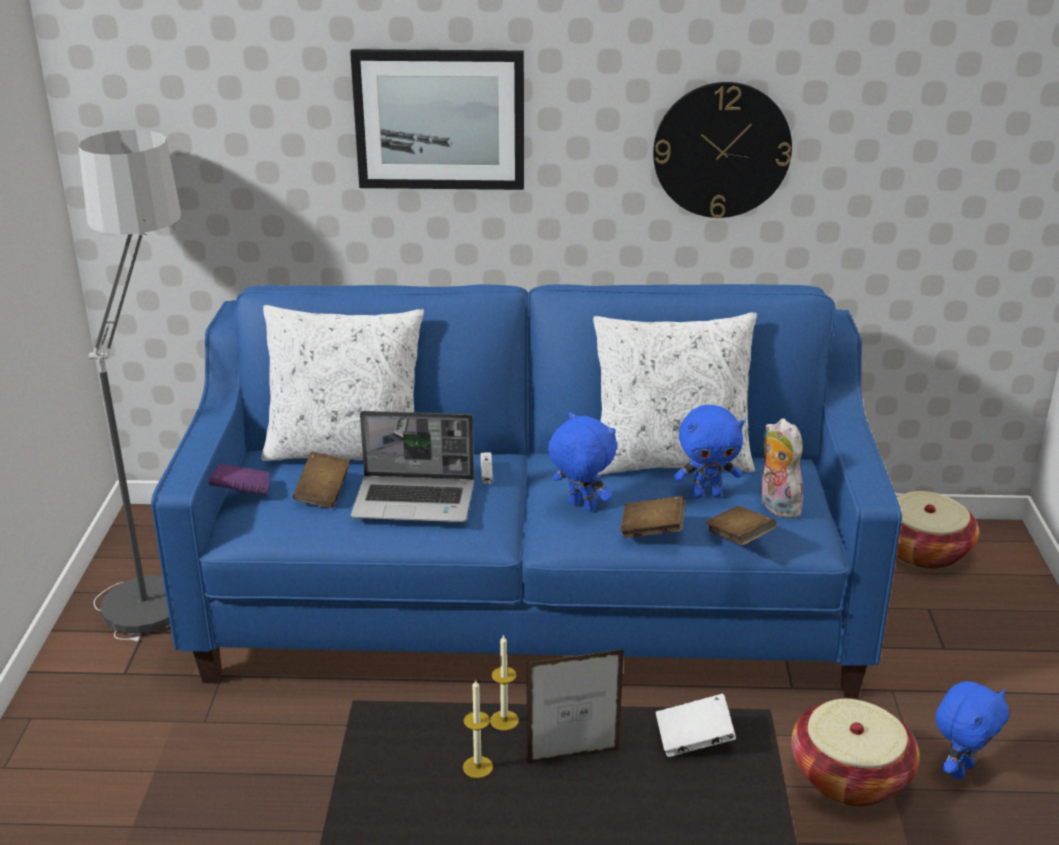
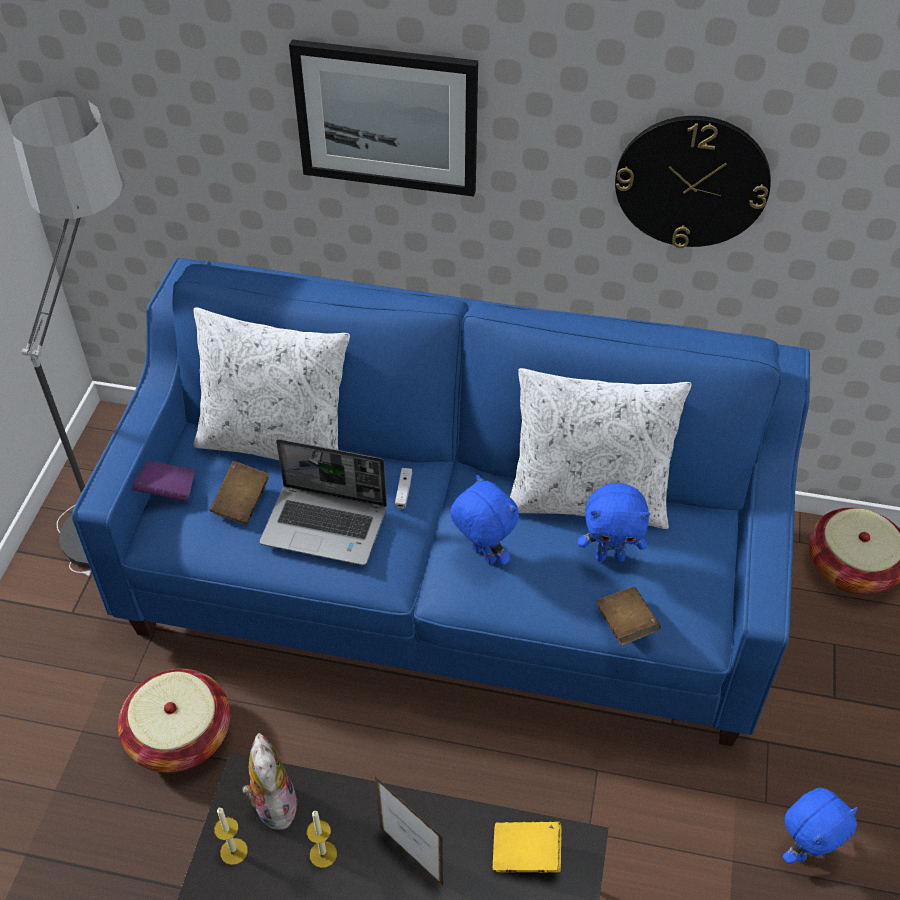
camera: 10 degrees right, 20 degrees up
(504, 720) = (359, 801): candle -> candle (234, 851)
(573, 757) = (411, 856): picture frame -> picture frame turned 45 degrees clockwise
(652, 531) = (543, 601): brown book -> none
(694, 740) = (526, 854): white book -> yellow book
(775, 506) = (676, 581): plush toy -> plush toy (272, 804)
(850, 777) = (697, 840): basket -> basket (180, 735)

